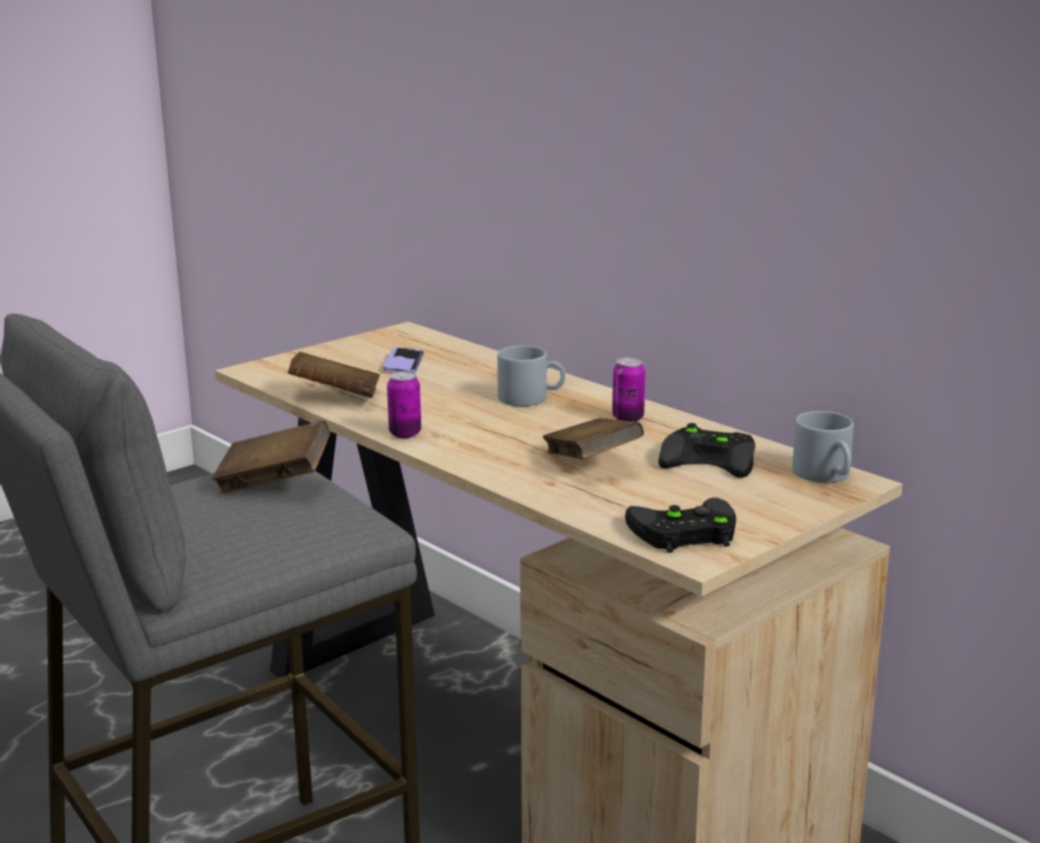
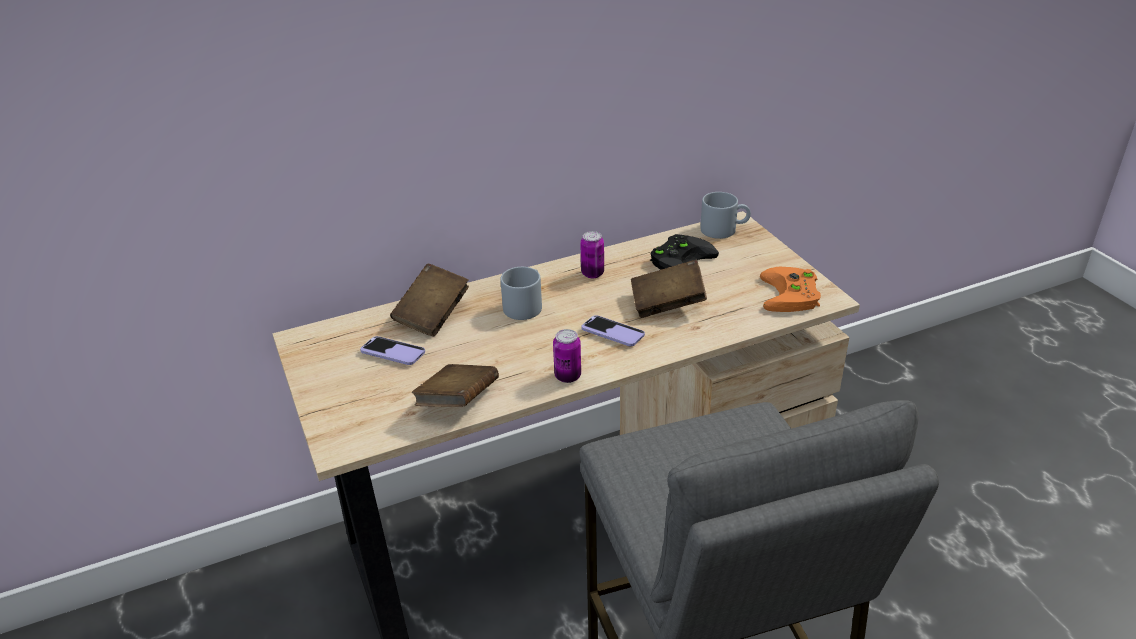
camera: 70 degrees left, 15 degrees up
(274, 483) = (670, 452): brown book -> brown book (432, 315)
(505, 443) = (612, 332): none -> phone
(681, 533) = (792, 295): black game controller -> orange game controller

